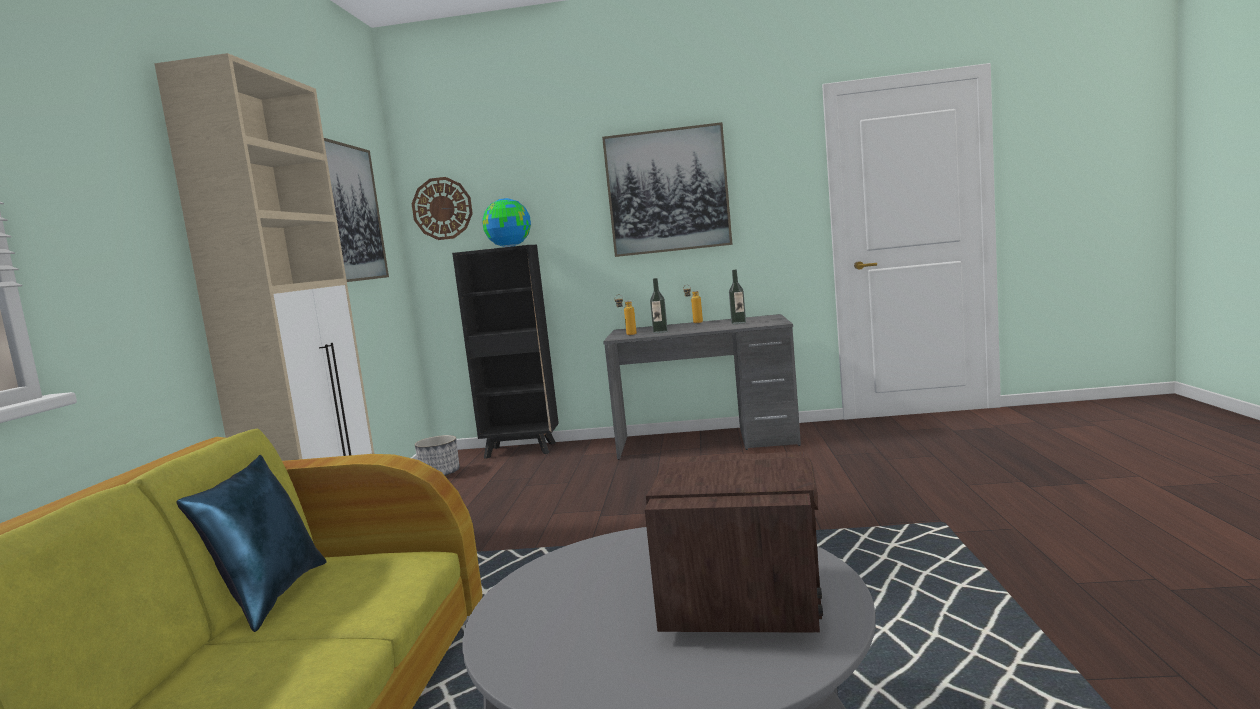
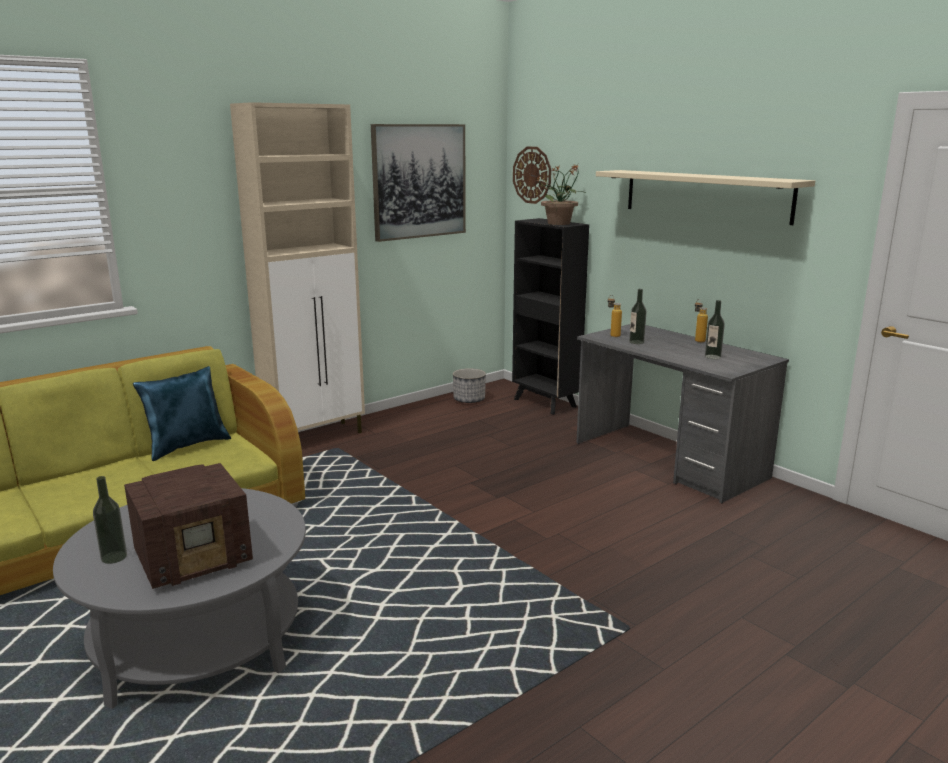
camera: 45 degrees right, 10 degrees up
(510, 246) = (559, 223): globe -> potted plant
(643, 663) = (114, 557): none -> bottle
(667, 191) = (705, 195): picture -> beige shelf

